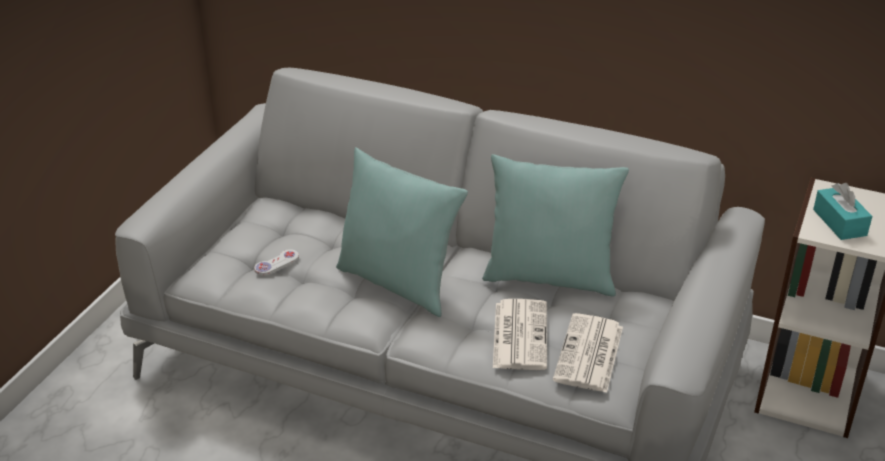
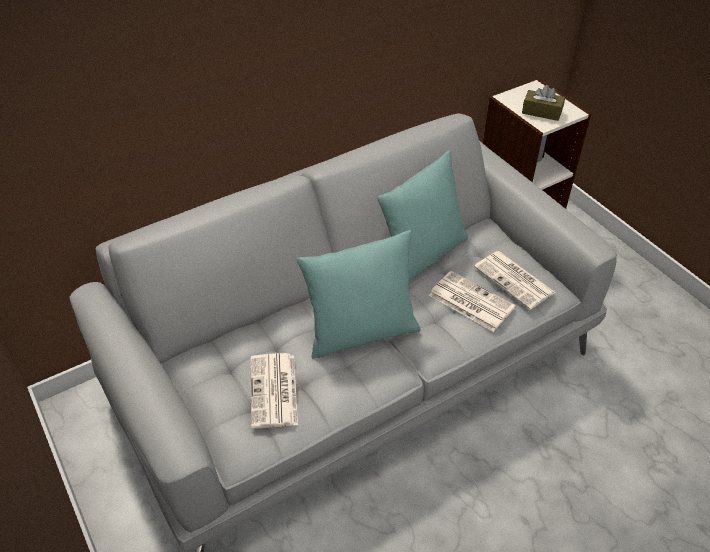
camera: 55 degrees left, 10 degrees up
(277, 263) = (274, 392): white game controller -> newspaper
(839, 222) = (541, 112): turquoise tissue box -> brown tissue box

